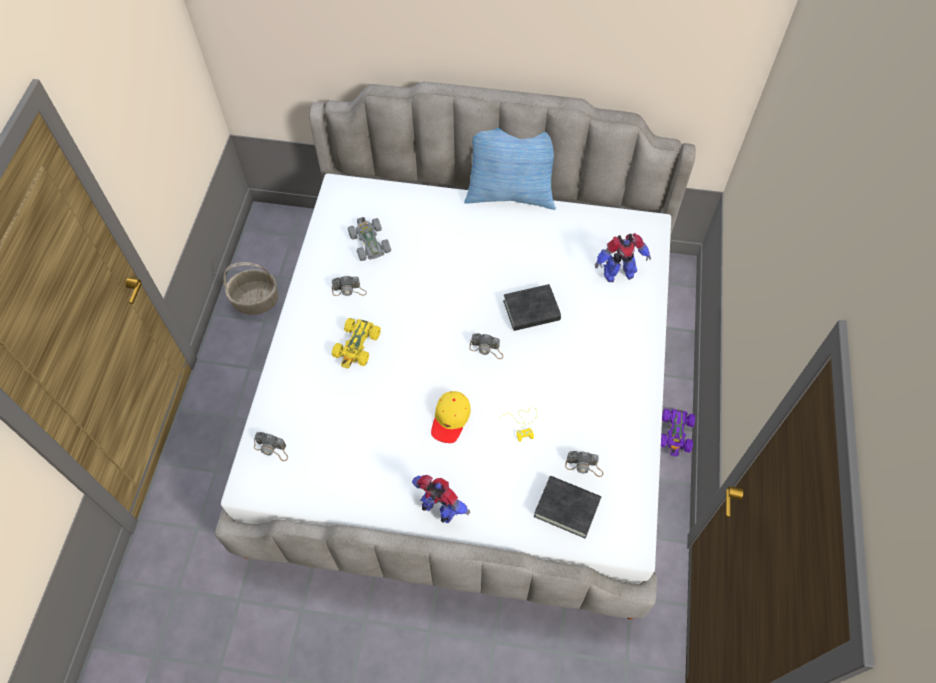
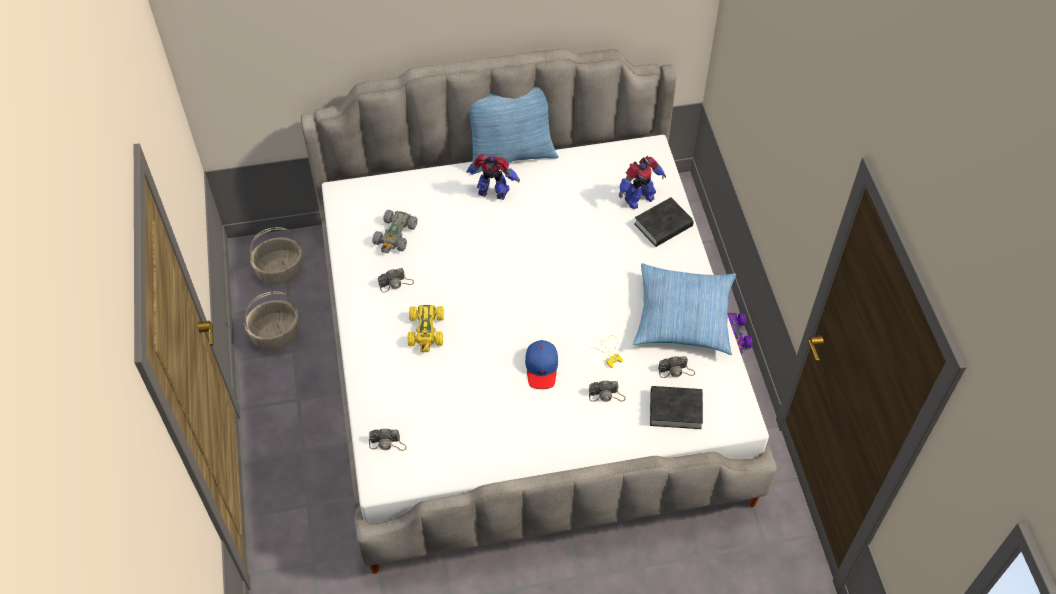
camera: 20 degrees left, 5 degrees down
(285, 243) = (280, 270): none -> basket
(369, 242) = (395, 235): grey toy car -> grey toy car turned 120 degrees counterclockwise
(440, 509) = (565, 445): toy robot -> toy robot (493, 193)
(450, 419) = (542, 368): yellow cap -> blue cap
(487, 349) = (548, 298): camera -> camera (606, 395)
(531, 311) = (574, 253): black book -> black book (663, 225)
(615, 410) = (684, 316): none -> pillow

